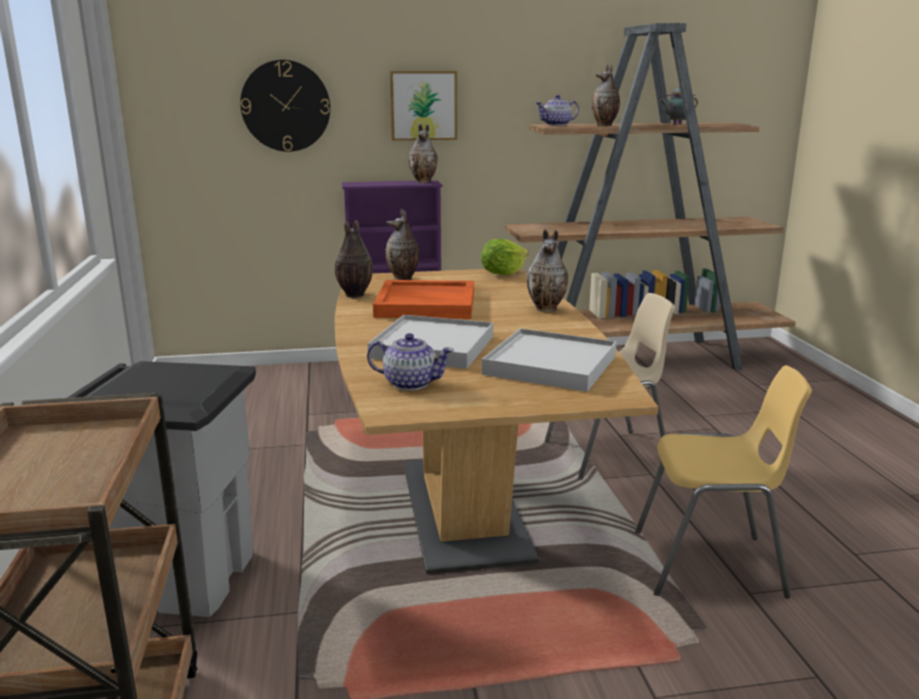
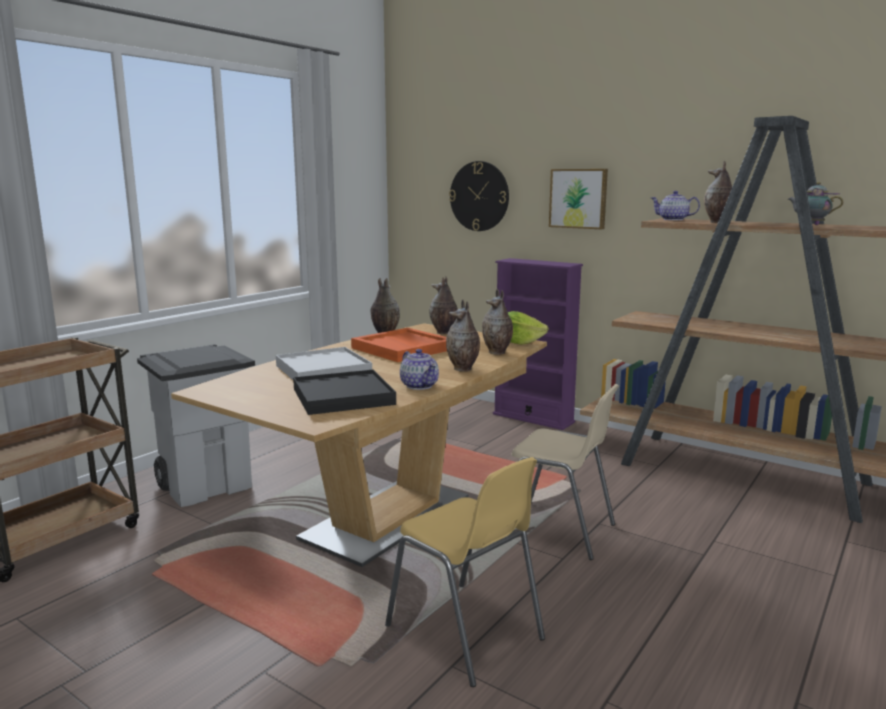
camera: 45 degrees right, 5 degrees down
(410, 383) = (250, 382): teapot -> teapot (419, 385)
(424, 182) = (564, 263): vase -> vase (497, 352)
(550, 365) = (343, 396): white tray -> black tray

